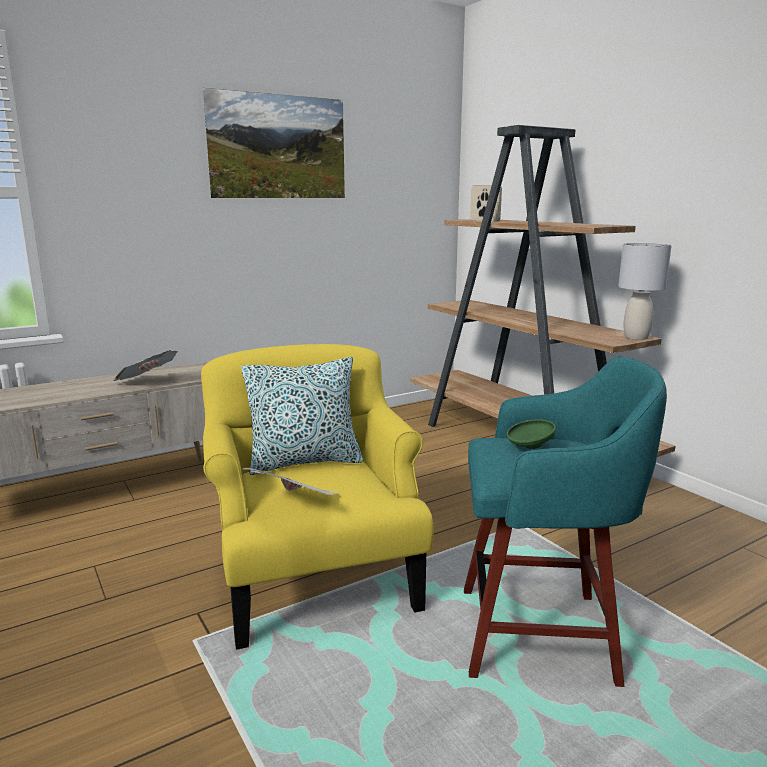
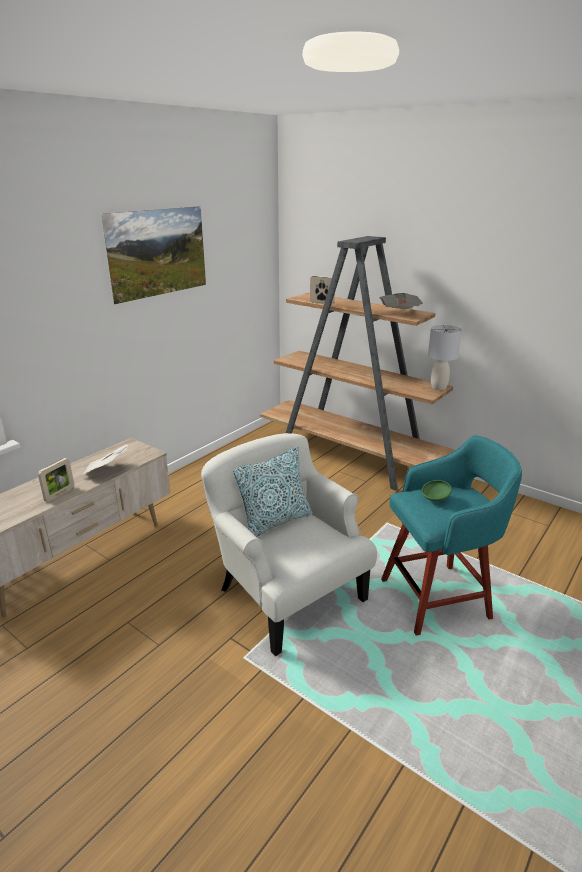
camera: 20 degrees left, 10 degrees up
(74, 394) = (59, 494): none -> picture frame
(295, 505) = (300, 560): newspaper -> newspaper (400, 313)
(314, 578) = (287, 593): yellow armchair -> white armchair

